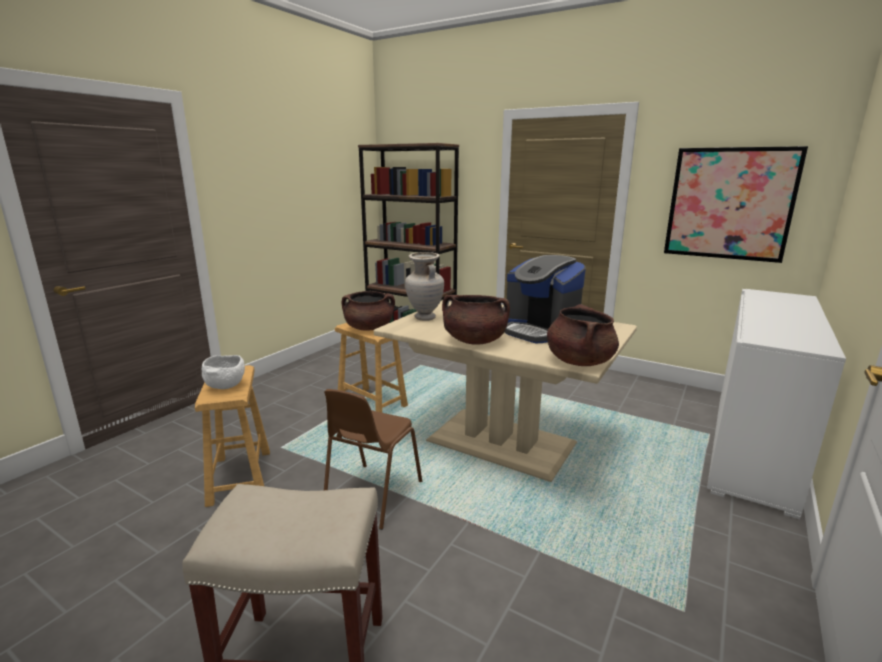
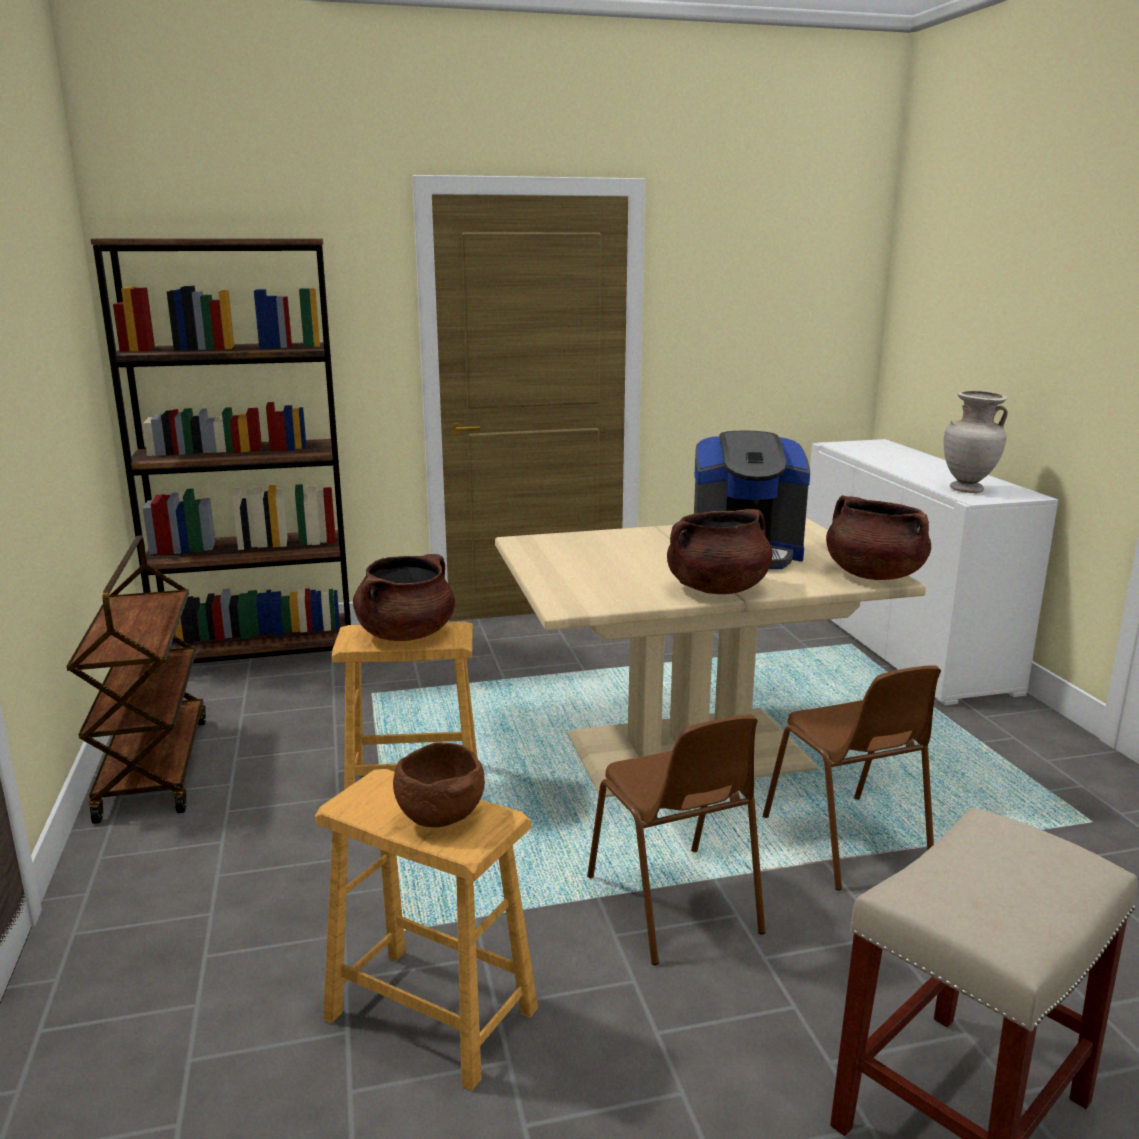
camera: 45 degrees left, 0 degrees up
(226, 386) = (439, 816): white bowl -> brown bowl
(317, 362) = (153, 767): none -> brown cart
(424, 318) = (563, 579): beige vase -> beige vase (967, 490)
(496, 521) = (846, 843): none -> brown chair
(729, 204) = (773, 329): picture -> none

